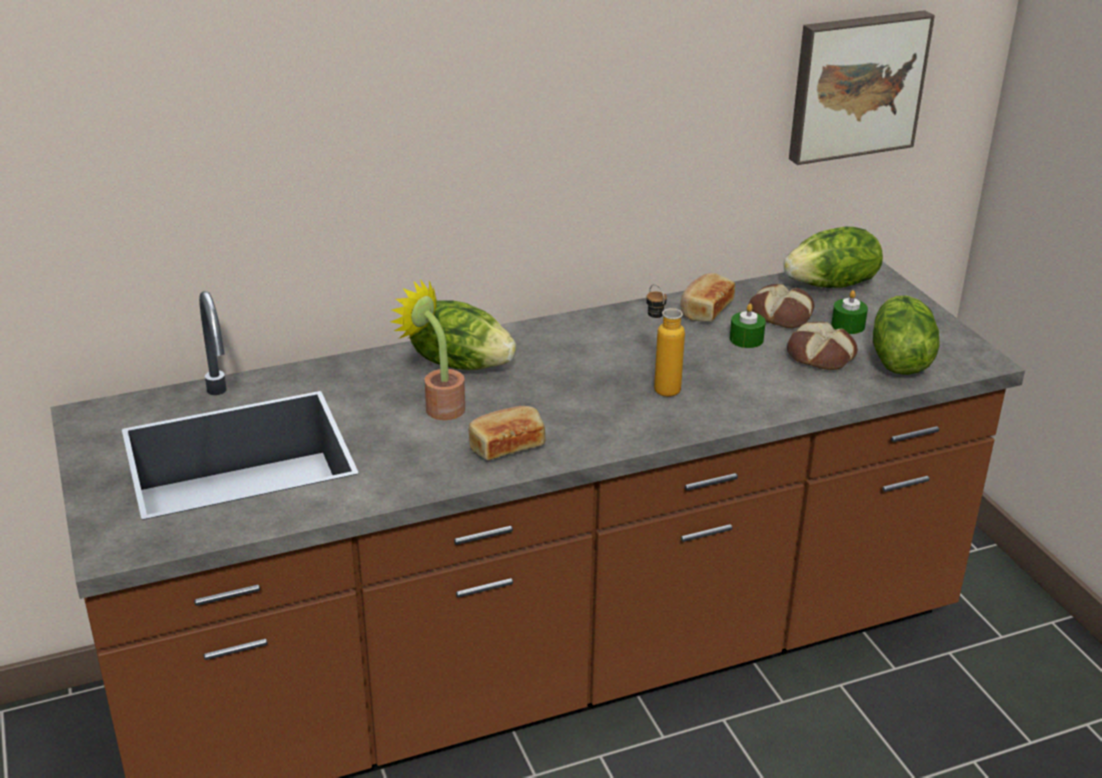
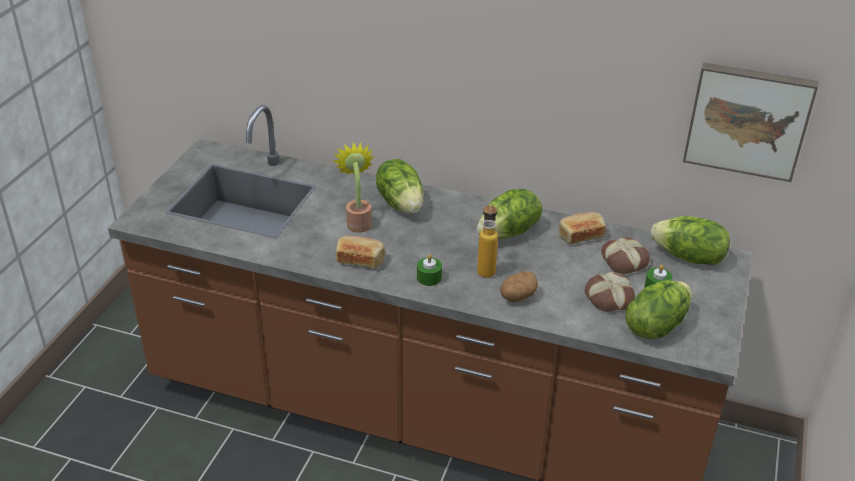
camera: 40 degrees right, 5 degrees up
(629, 340) = (509, 233): none -> lettuce
(735, 398) = (517, 297): none -> potato
(746, 339) = (578, 265): green candle -> green candle (429, 278)

